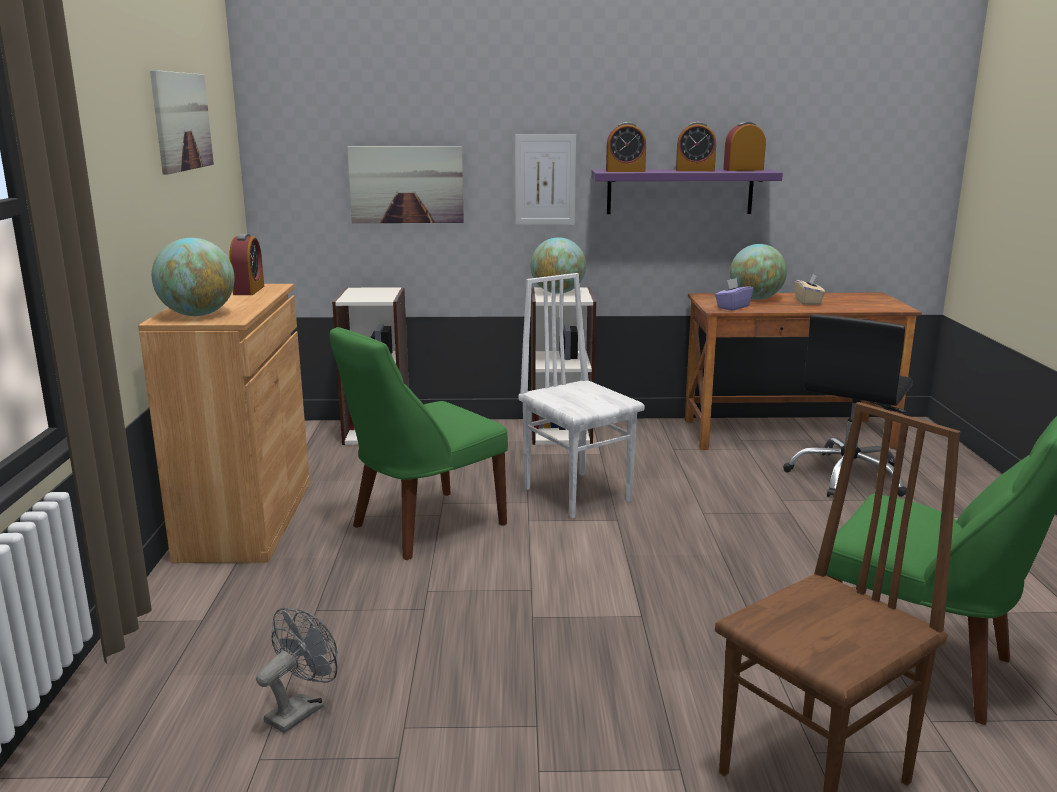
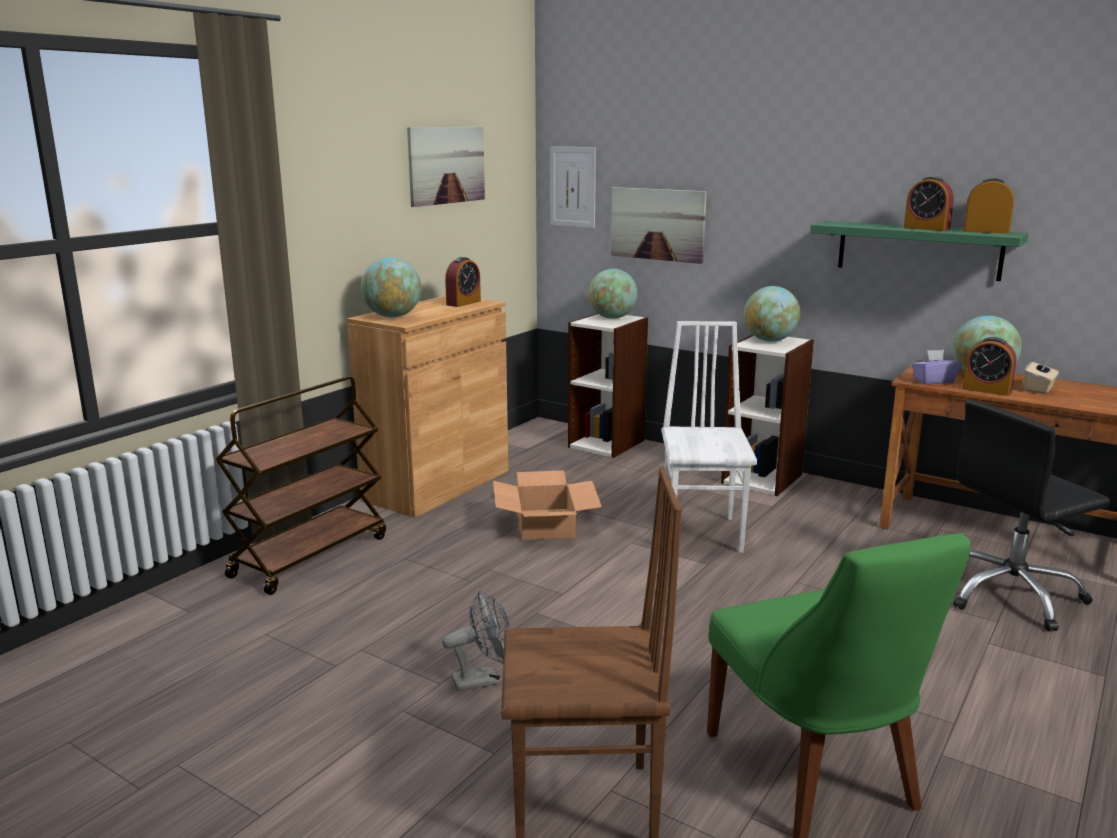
camera: 35 degrees right, 0 degrees up
(191, 646) = (310, 556): none -> brown cart
(301, 710) = (319, 615): grey fan -> grey fan (483, 680)
(370, 292) = (612, 318): none -> globe
(422, 527) = (545, 524): green chair -> cardboard box
(545, 180) = (780, 228): picture -> picture (573, 187)
(625, 171) = (846, 225): alarm clock -> alarm clock (986, 390)
(679, 191) = (918, 250): purple shelf -> green shelf

